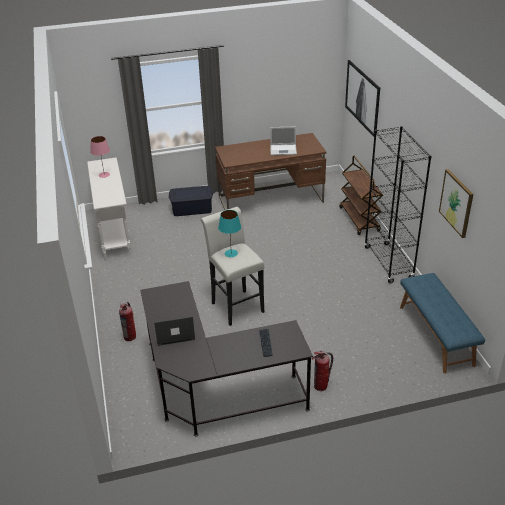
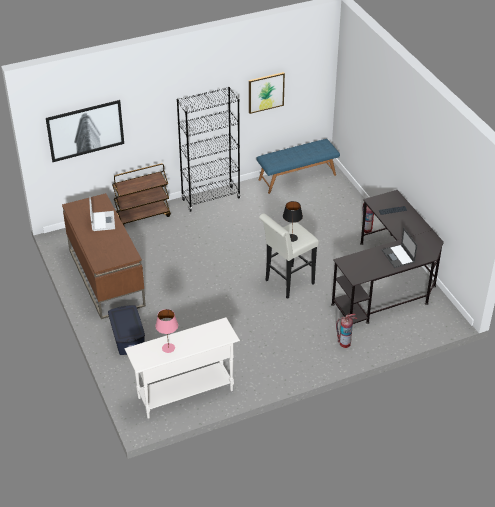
camera: 100 degrees left, 5 degrees up
(230, 253) = (291, 238): turquoise table lamp -> black table lamp

